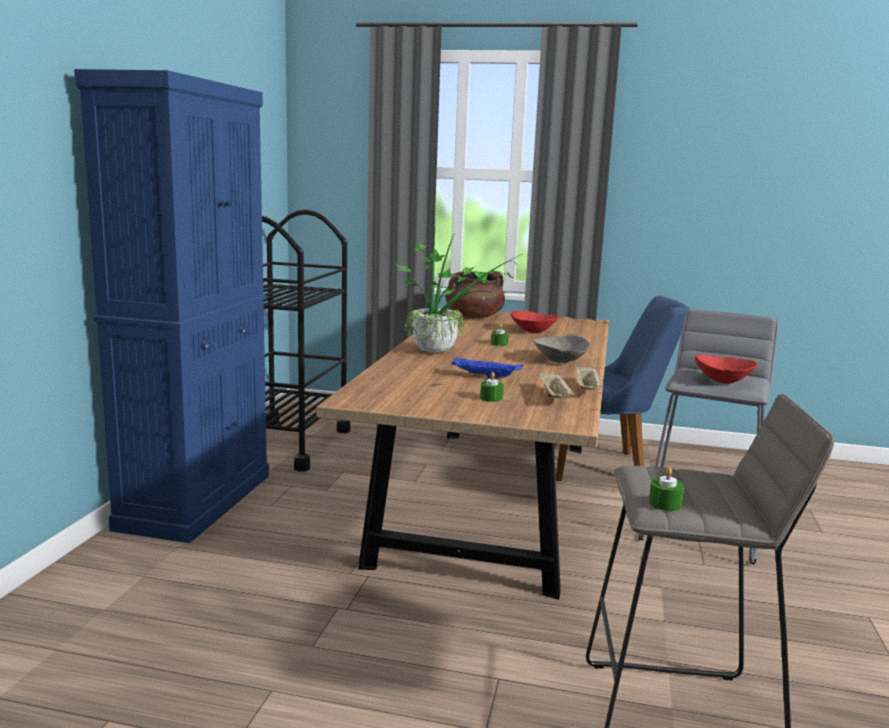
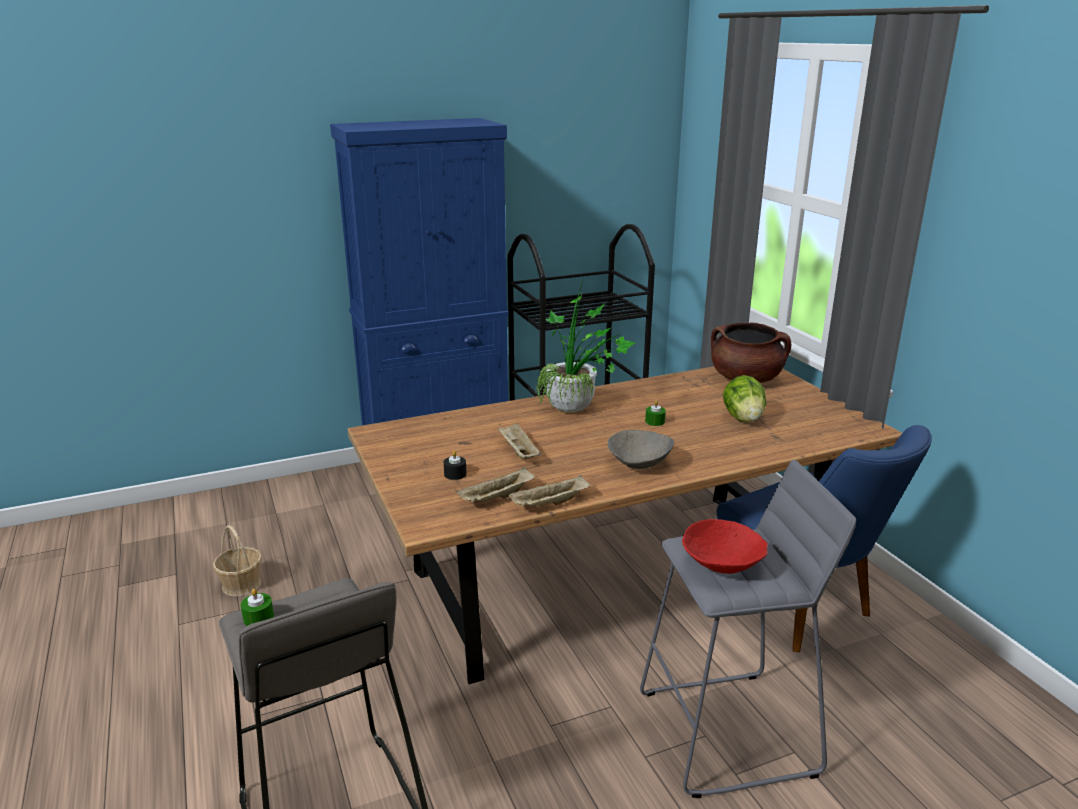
camera: 55 degrees right, 10 degrees up
(220, 674) = (241, 584): none -> basket
(484, 377) = (518, 452): blue tray -> beige tray
(491, 398) = (455, 474): green candle -> black candle
(533, 331) = (743, 419): red bowl -> lettuce

